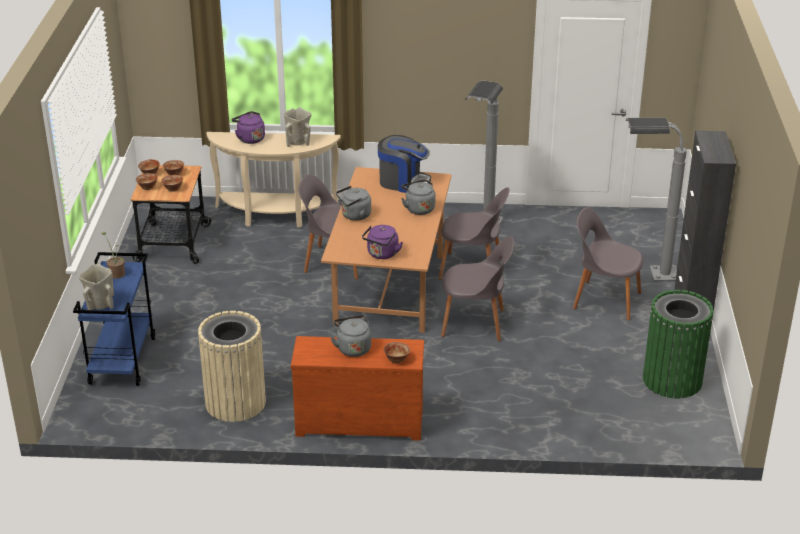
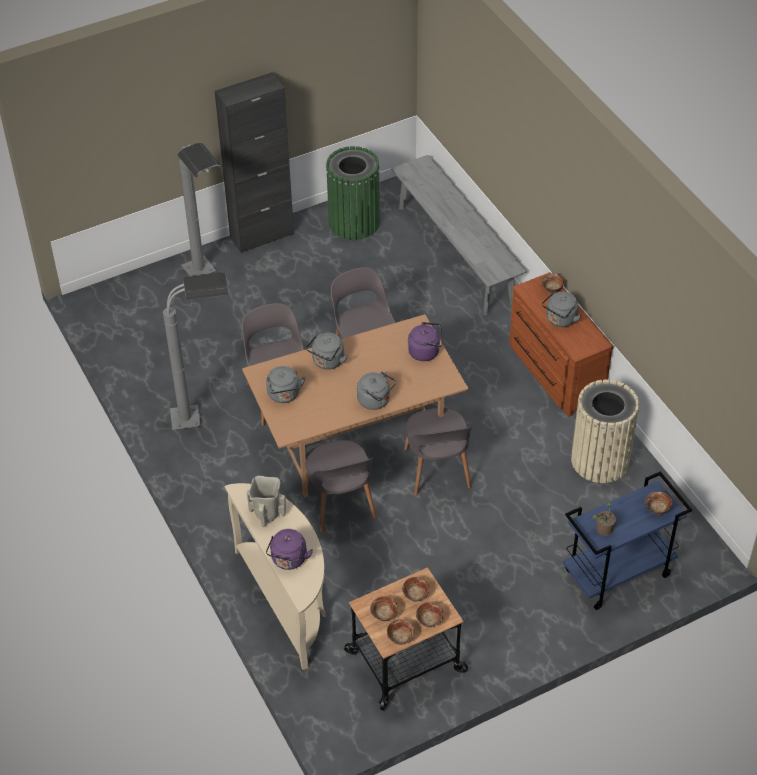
camera: 120 degrees left, 15 degrees up
(100, 305) = (657, 510): beige vase -> bowl
(403, 182) = (284, 395): coffee machine -> grey kettle
(575, 426) = (455, 254): none -> grey bench
(604, 300) = (267, 294): grey chair -> grey chair (437, 470)

